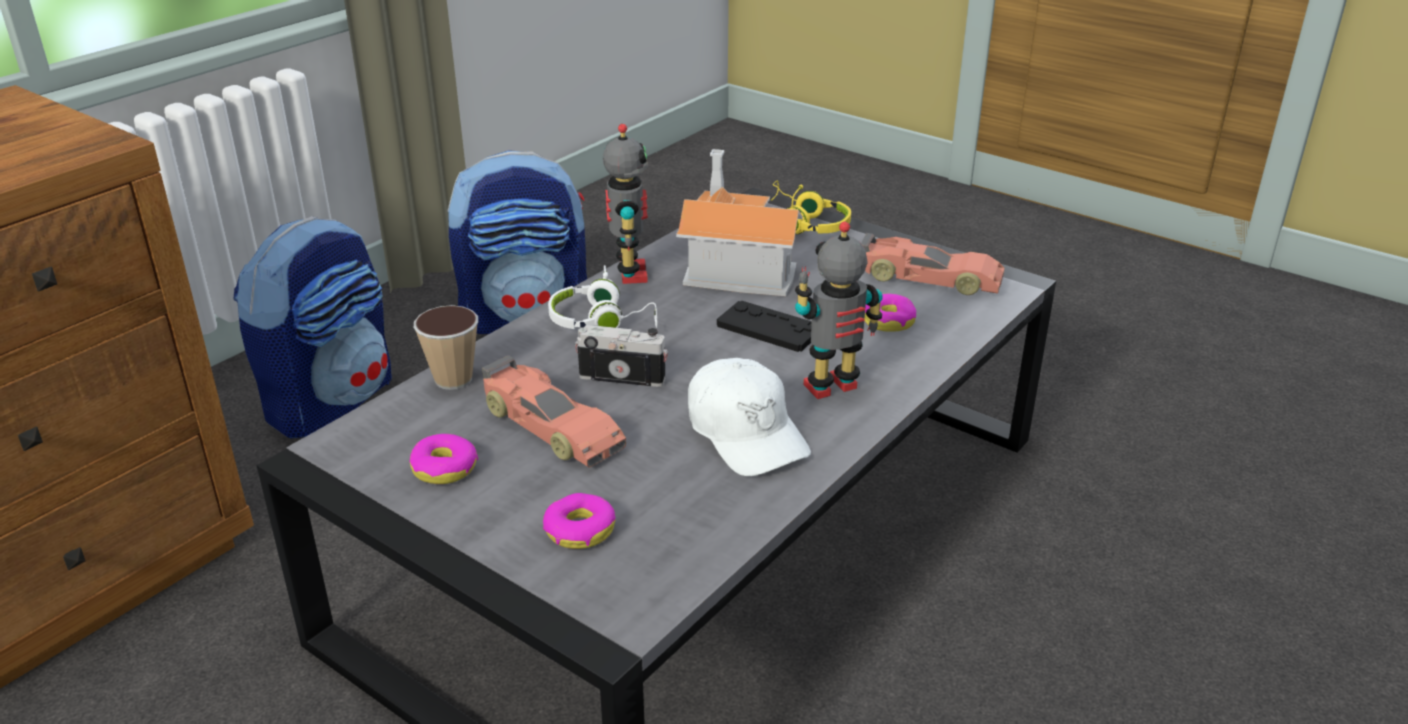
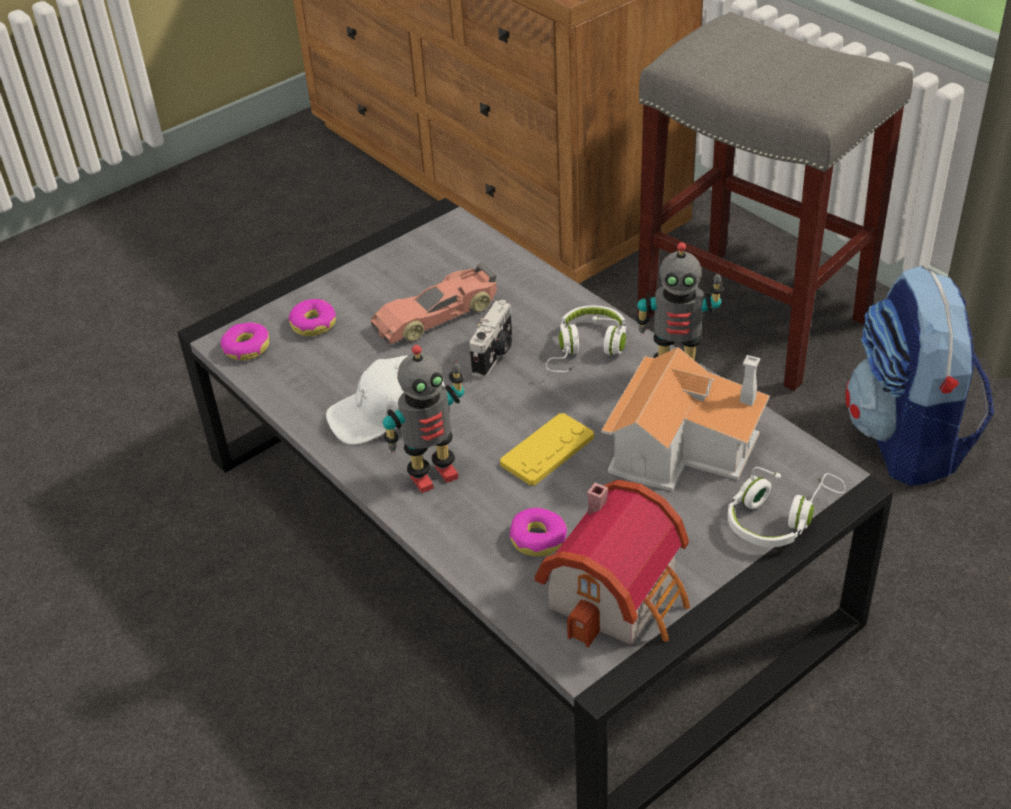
camera: 105 degrees right, 10 degrees up
(332, 401) = (756, 318): backpack -> grey stool
(444, 468) = (407, 269): donut -> donut (246, 348)
(453, 379) = (519, 271): cup -> none
(769, 328) = (547, 450): black game controller -> yellow game controller
(805, 223) = (779, 517): yellow headphones -> white headphones
(832, 389) = (432, 474): toy robot -> toy robot turned 75 degrees clockwise
(929, 278) = (621, 595): toy car -> toy house

